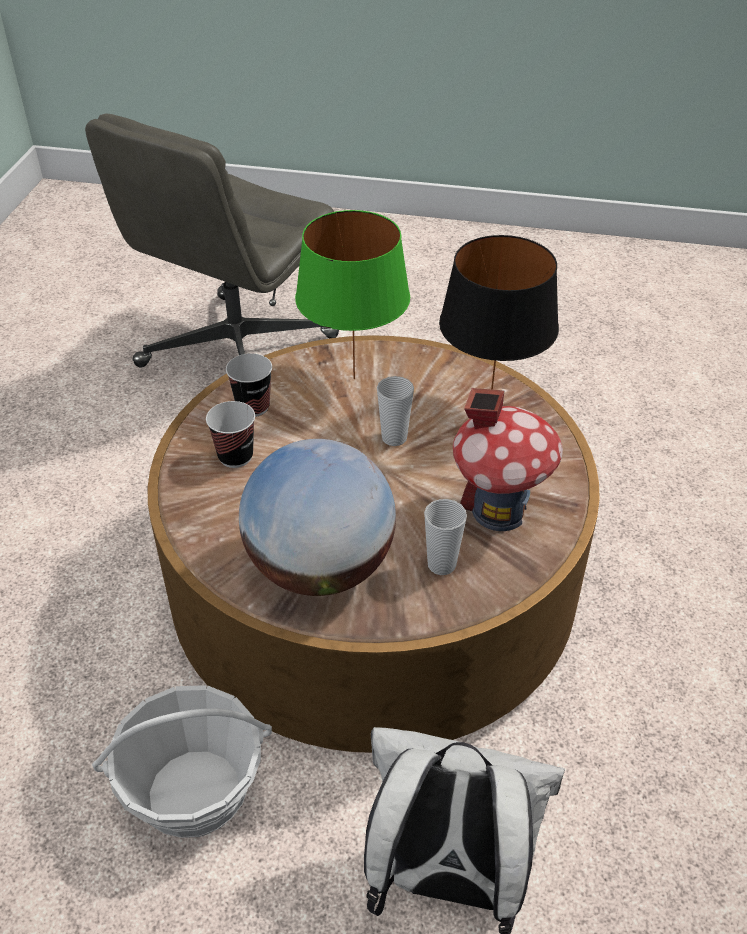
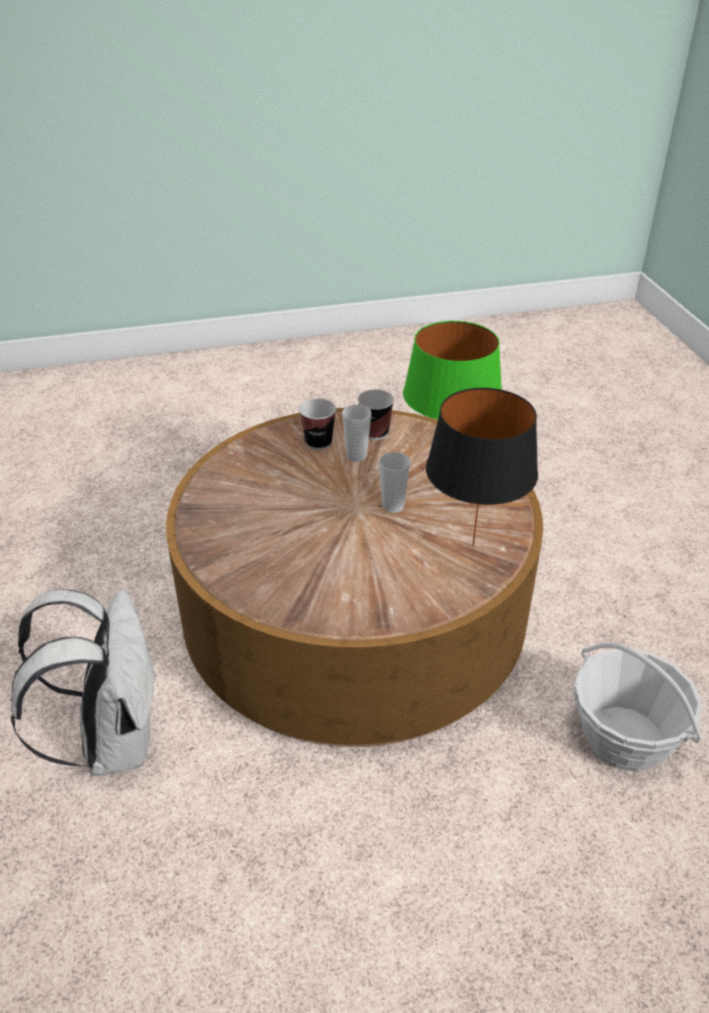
camera: 65 degrees right, 5 degrees down
(194, 793) = (134, 589): basket -> basket (624, 737)
(237, 353) = (539, 456): grey office chair -> none
(321, 568) = (235, 512): globe -> none
(441, 564) = (271, 568): cup -> cup (356, 456)
(499, 510) = (349, 583): toy house -> none

